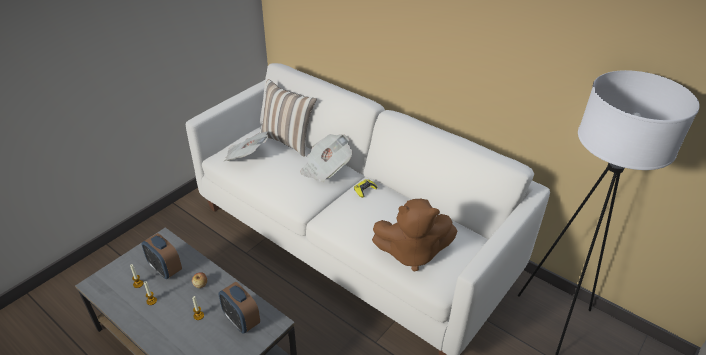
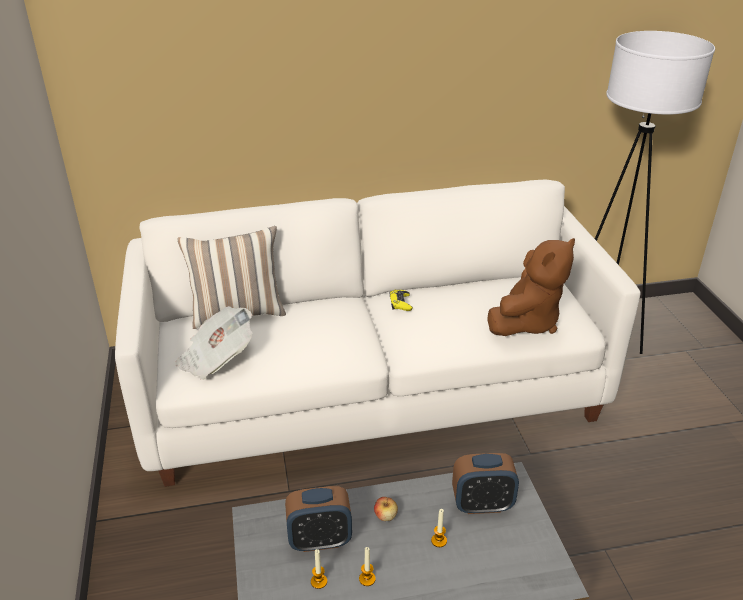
camera: 50 degrees left, 5 degrees down
(325, 168) = (333, 309): newspaper -> none

